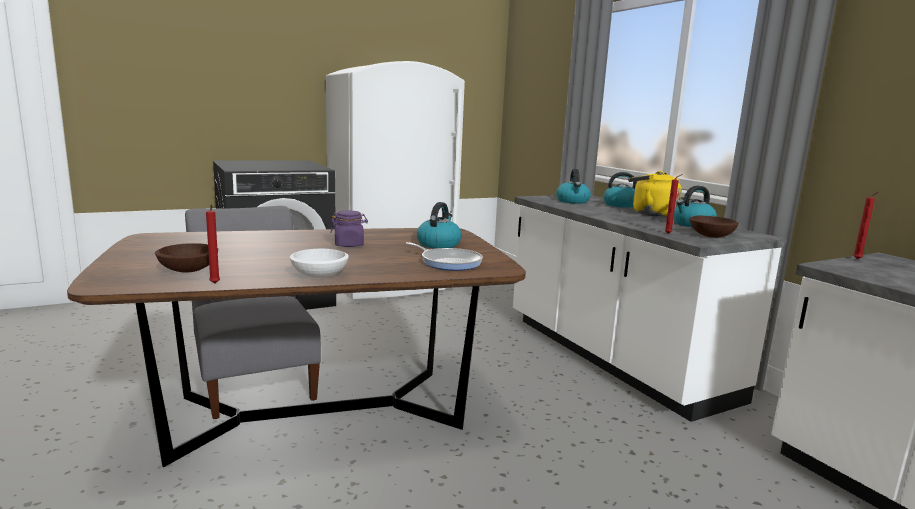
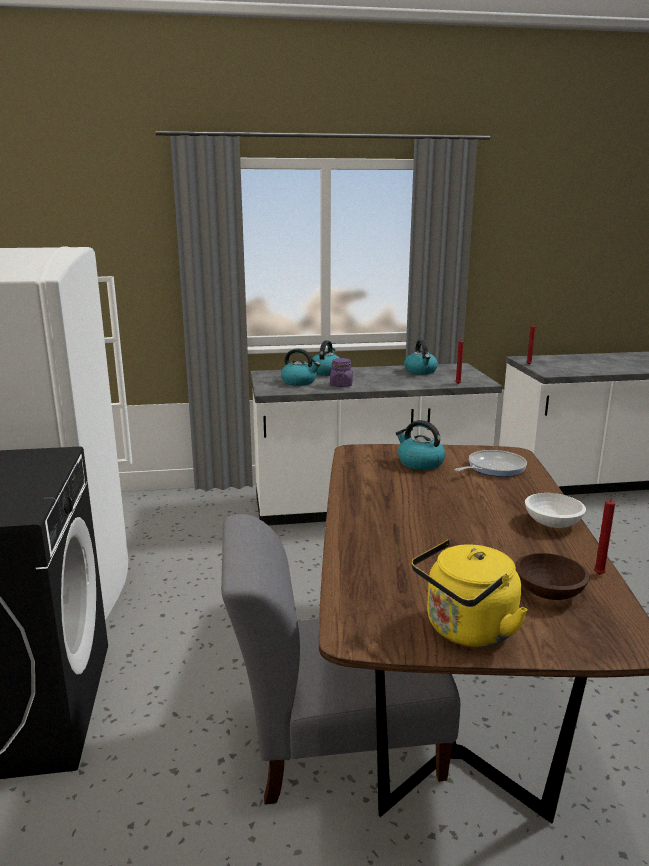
camera: 70 degrees left, 5 degrees up
(349, 244) = (419, 502): purple jar -> purple jar (341, 385)
(651, 213) = (372, 372): yellow kettle -> yellow kettle (466, 630)
(711, 236) = (464, 376): brown bowl -> none

